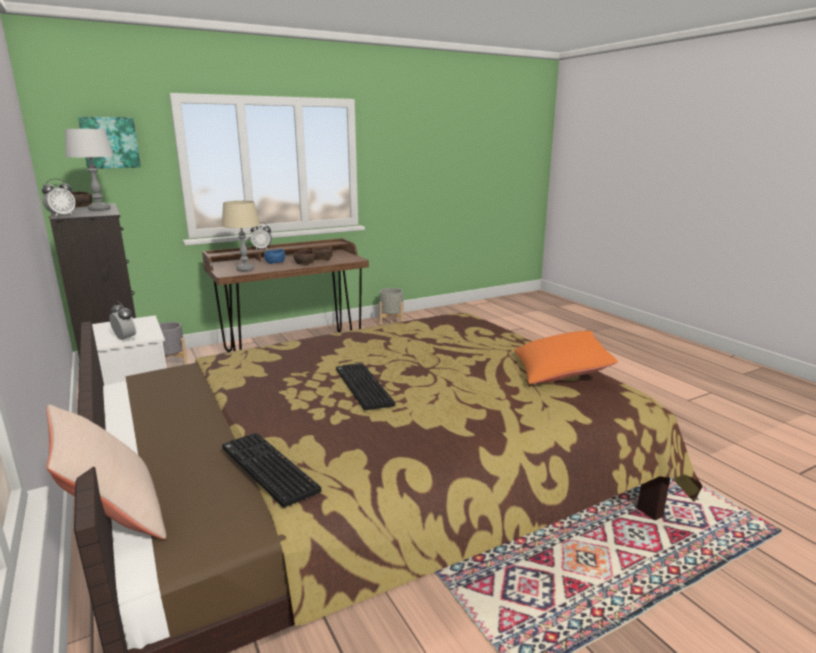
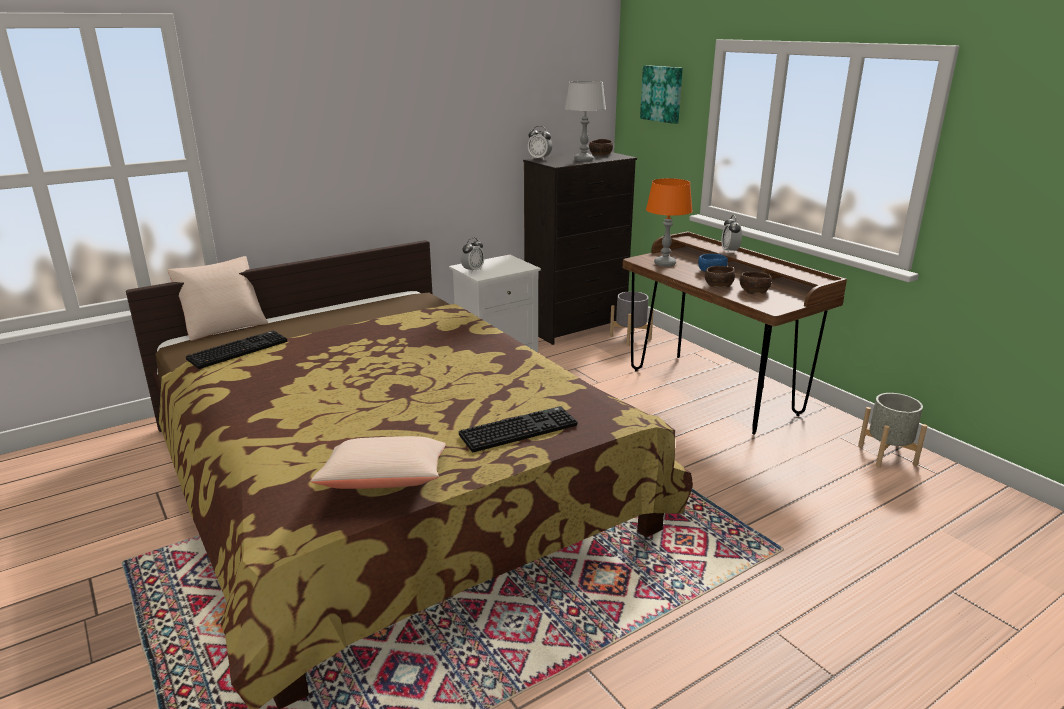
camera: 85 degrees right, 5 degrees up
(245, 269) = (664, 264): beige table lamp -> orange table lamp
(361, 387) = (365, 368): keyboard -> keyboard (519, 429)
(560, 371) = (385, 481): orange pillow -> beige pillow

